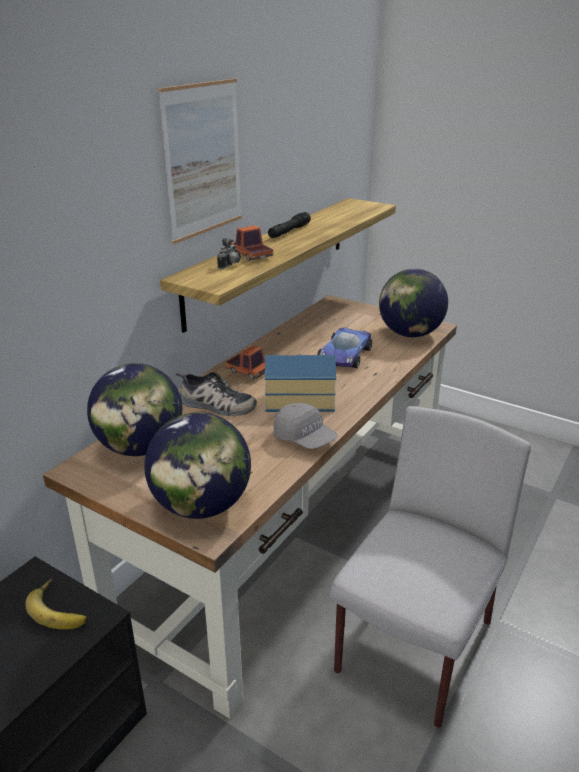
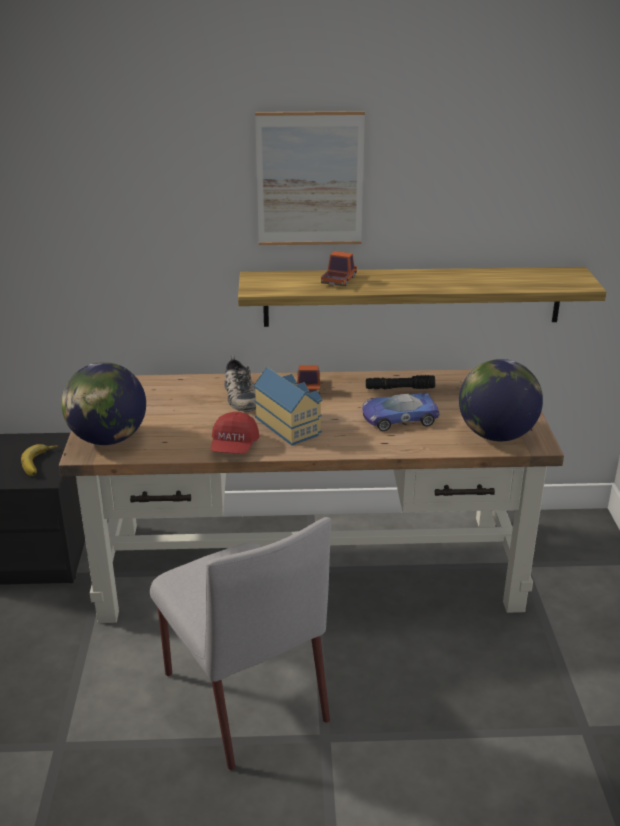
camera: 55 degrees right, 0 degrees up
(140, 447) = (152, 392): globe -> none
(230, 265) = (303, 281): camera -> none
(289, 231) = (425, 274): black flashlight -> black flashlight (399, 388)
(304, 439) = (234, 446): grey cap -> red cap
(413, 649) = (243, 695): grey chair -> grey chair turned 60 degrees clockwise

